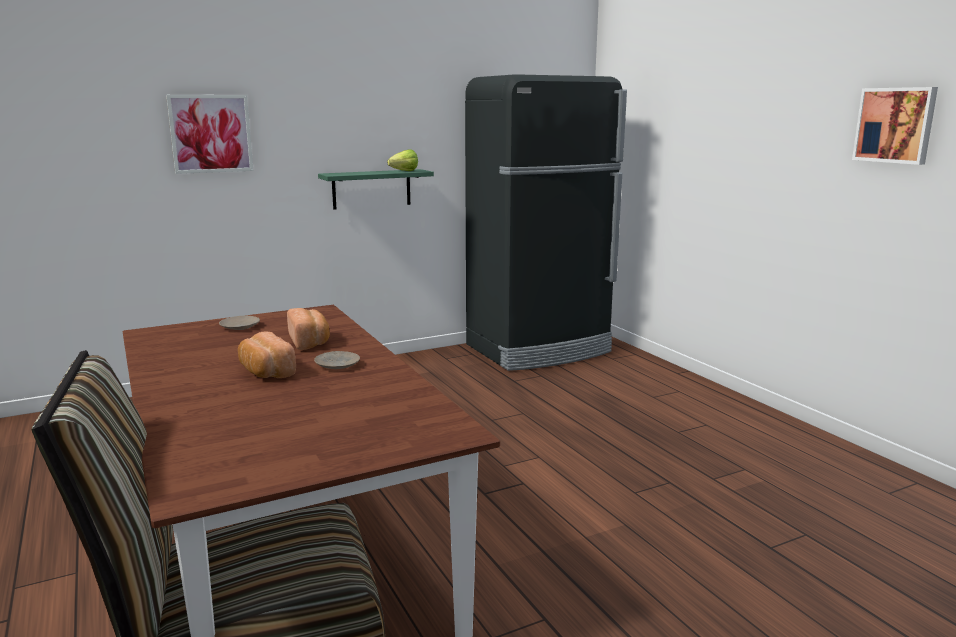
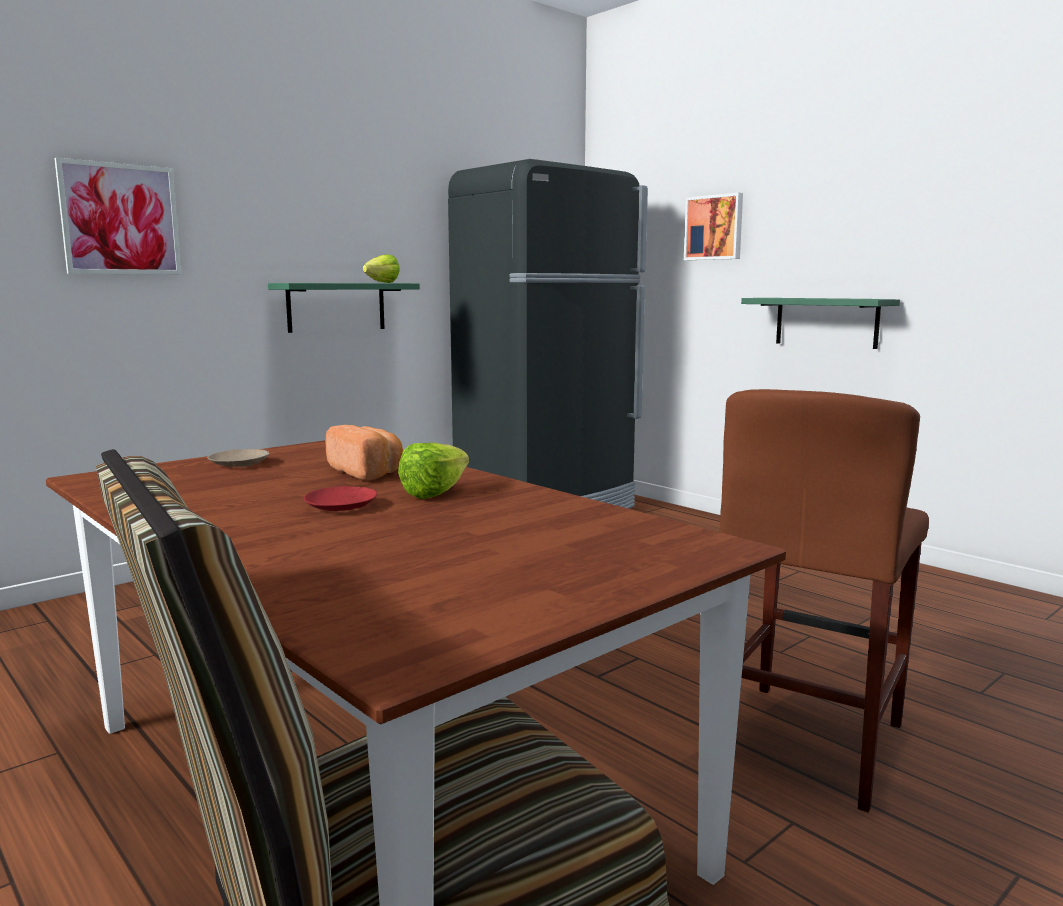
camera: 15 degrees left, 5 degrees down
(265, 372) = (342, 506): bread -> red plate
(337, 365) = (441, 492): beige plate -> lettuce
(600, 564) = (807, 741): none -> brown stool
(762, 215) = (826, 322): none -> green shelf
(895, 125) = (995, 202): picture -> picture (714, 227)

